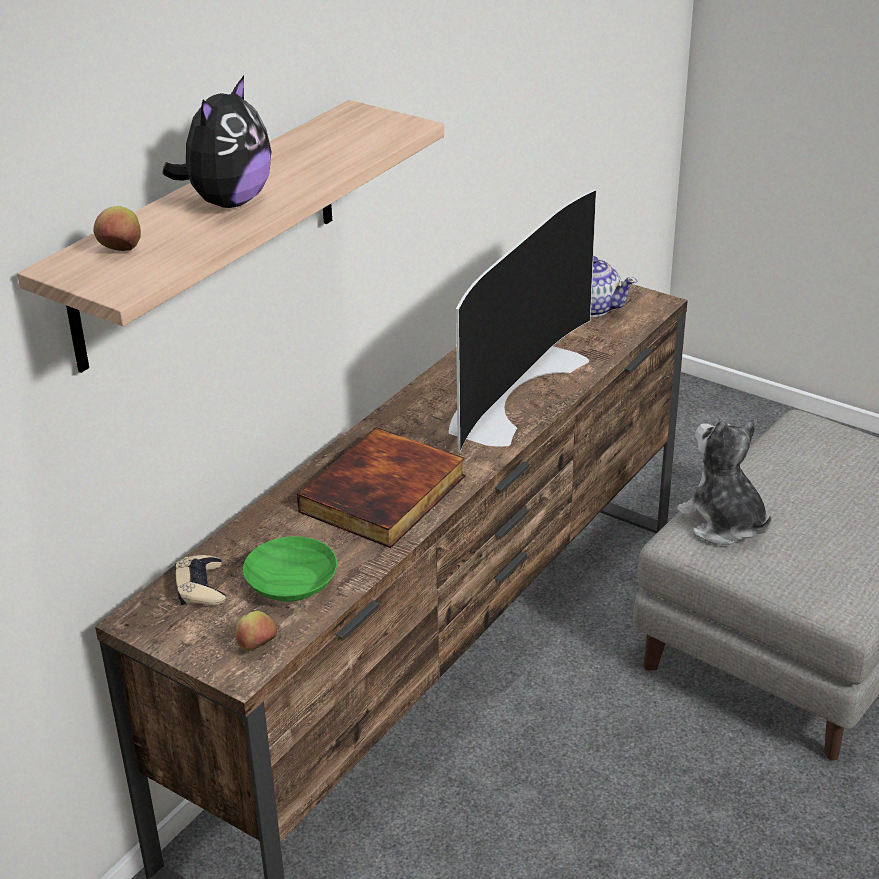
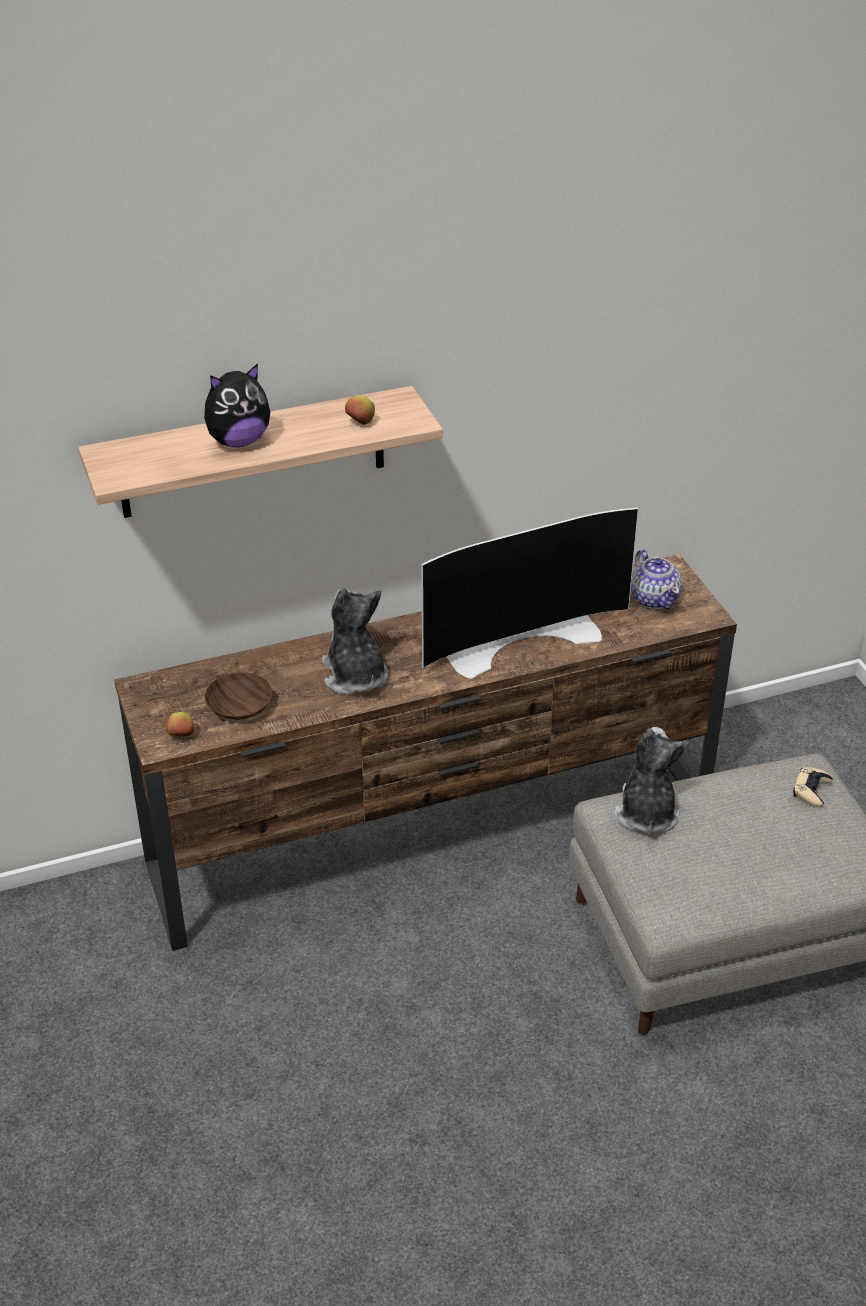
camera: 35 degrees right, 5 degrees up
(121, 251) = (142, 453): apple -> apple (360, 423)
(201, 587) = (190, 683): beige game controller -> beige game controller (811, 790)
(294, 584) = (241, 708): green bowl -> brown bowl
(385, 495) = (354, 676): book -> plush toy

